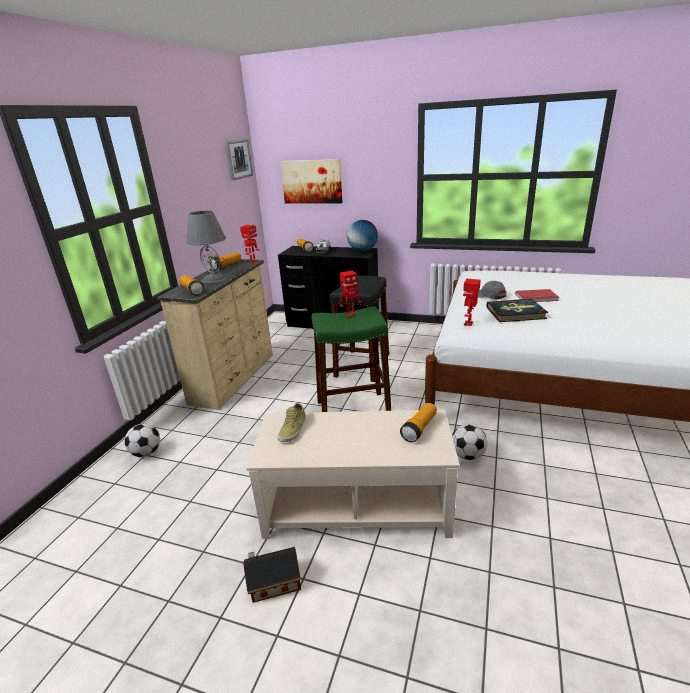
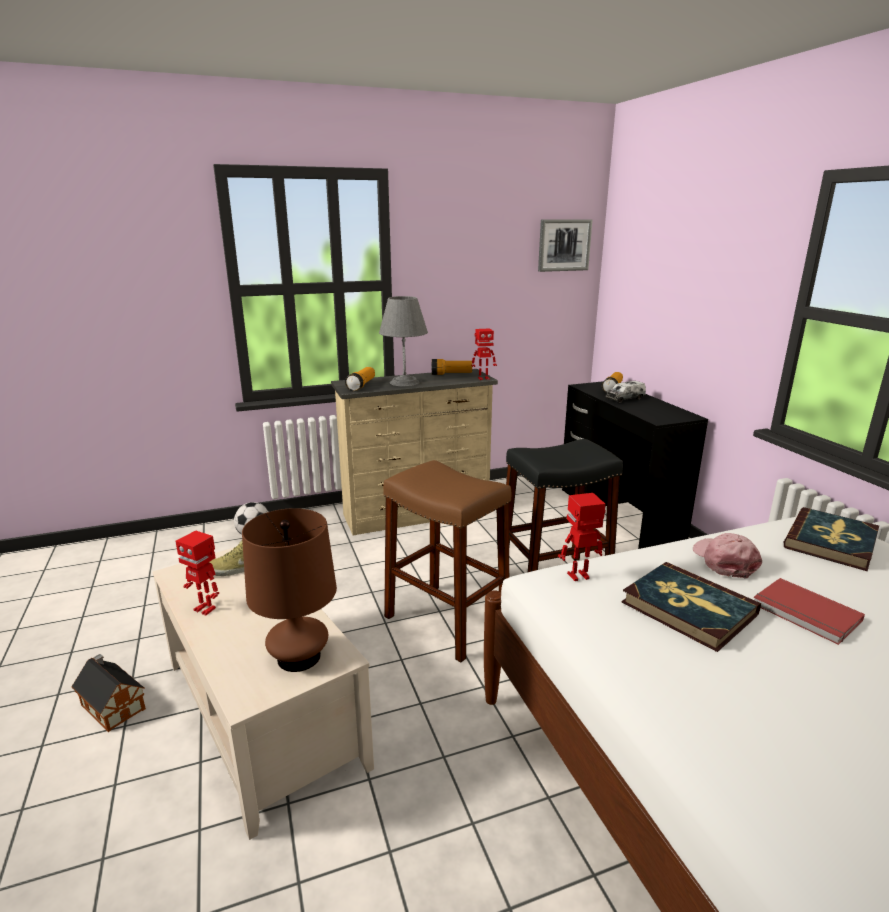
camera: 50 degrees right, 5 degrees down
(312, 181) = (653, 291): picture -> none
(350, 315) = (457, 480): toy robot -> toy robot (206, 609)
(353, 409) = (446, 621): green stool -> brown stool
(363, 251) = (675, 415): globe -> none
(419, 429) = (299, 657): flashlight -> brown table lamp
(467, 455) = (446, 783): football -> none
(488, 295) = (724, 561): grey cap -> pink cap
(495, 276) = (831, 542): none -> book

